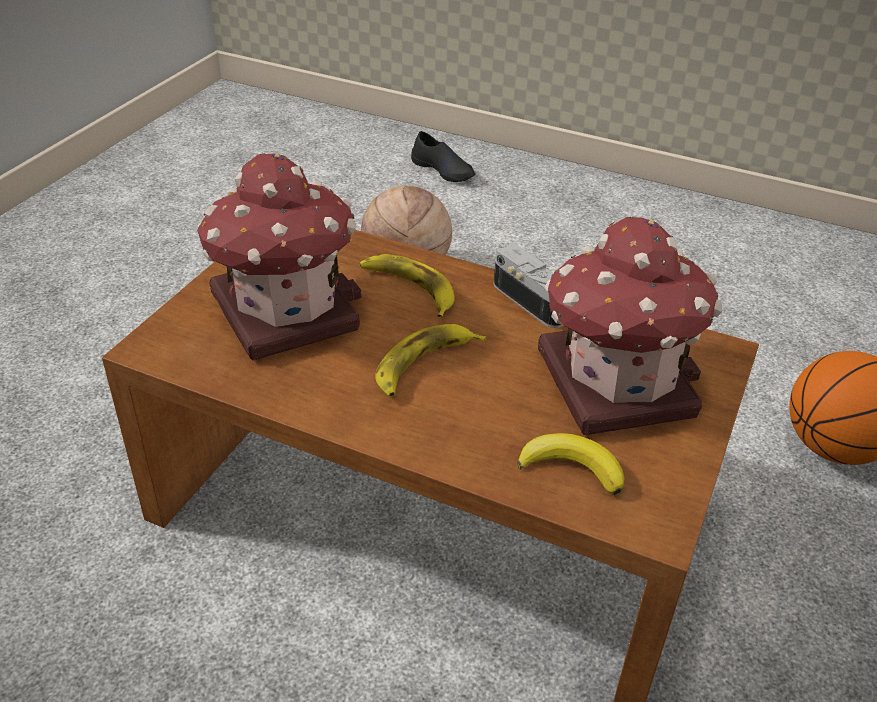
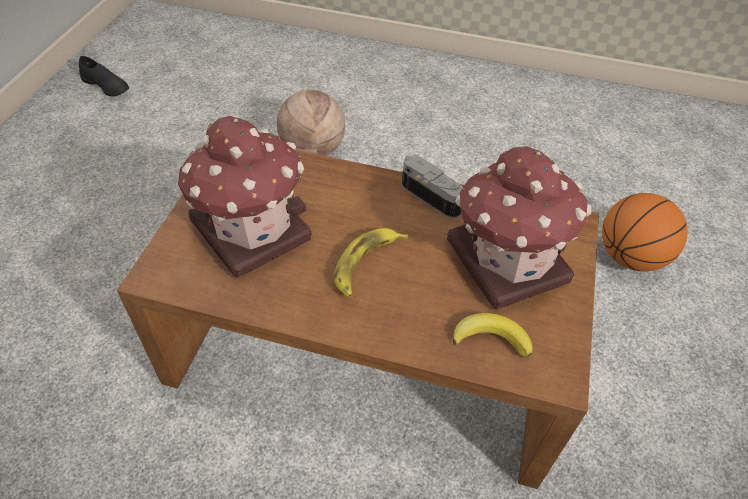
camera: 10 degrees left, 10 degrees up
(409, 289) = (340, 197): banana -> none
(443, 170) = (323, 63): black shoe -> black shoe (106, 85)

